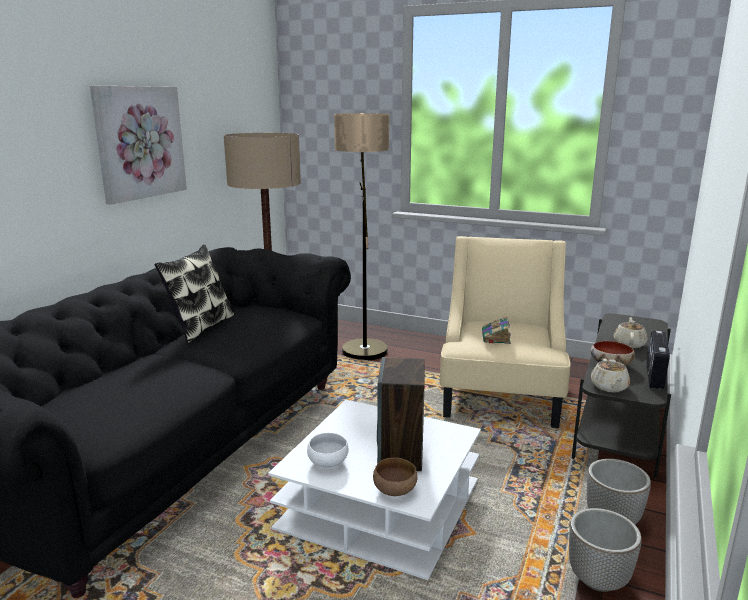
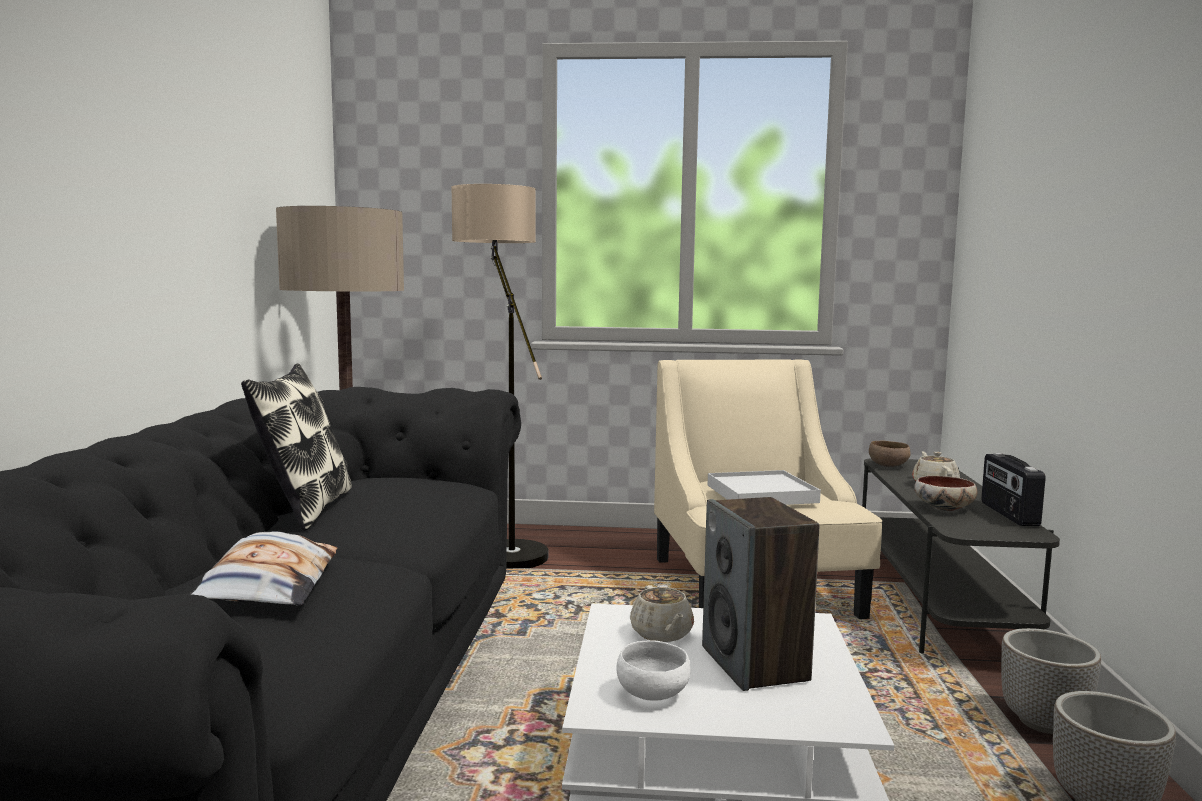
camera: 20 degrees left, 10 degrees down
(139, 142) = (158, 192): picture -> none
(144, 377) = (268, 585): none -> pillow
(396, 490) = (801, 715): brown bowl -> brown bowl (889, 466)
(496, 337) = (762, 494): book -> white tray
(609, 387) = (975, 531): beige teapot -> beige teapot (662, 634)

